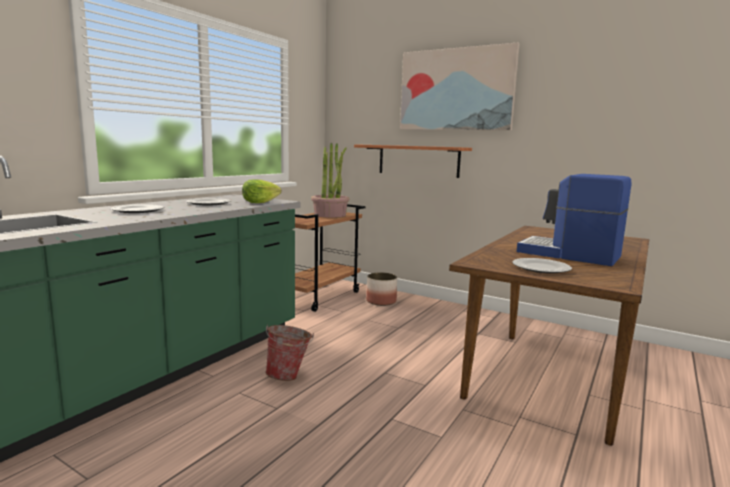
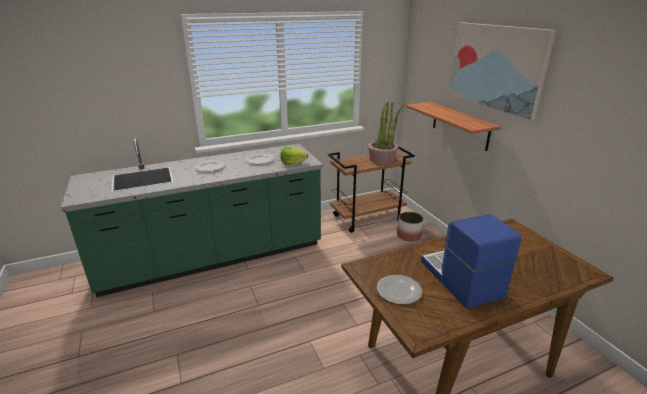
camera: 35 degrees right, 15 degrees up
(289, 376) = (285, 284): bucket -> none

